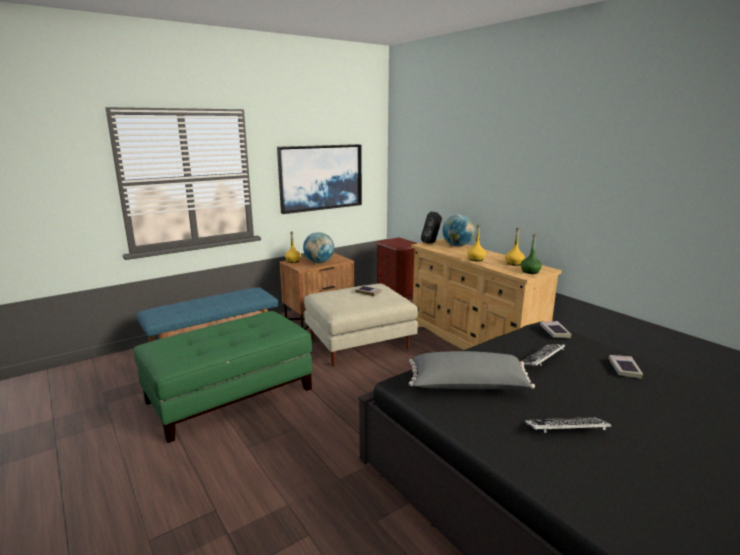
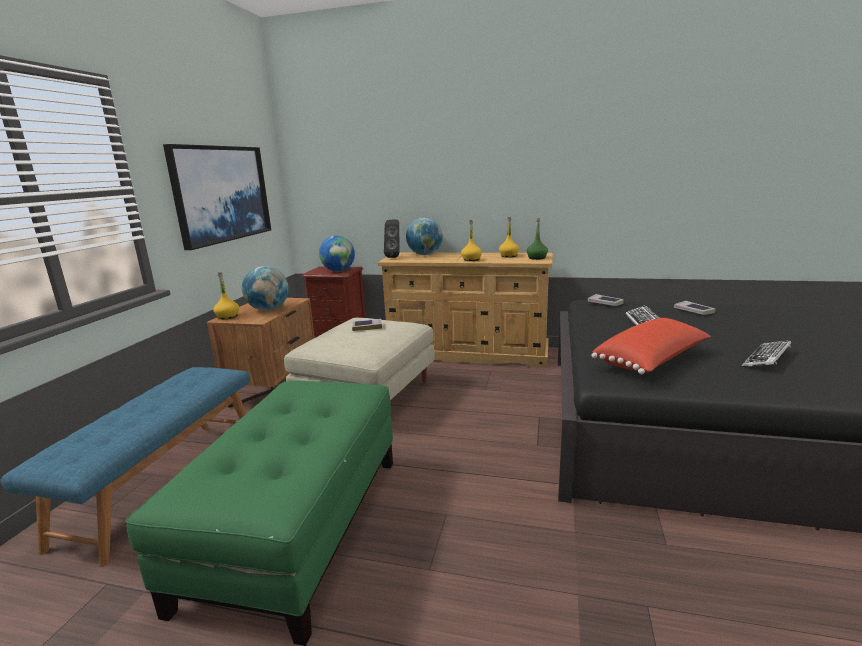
camera: 40 degrees left, 0 degrees up
(401, 244) = (338, 271): none -> globe
(467, 387) = (652, 361): grey pillow -> red pillow

